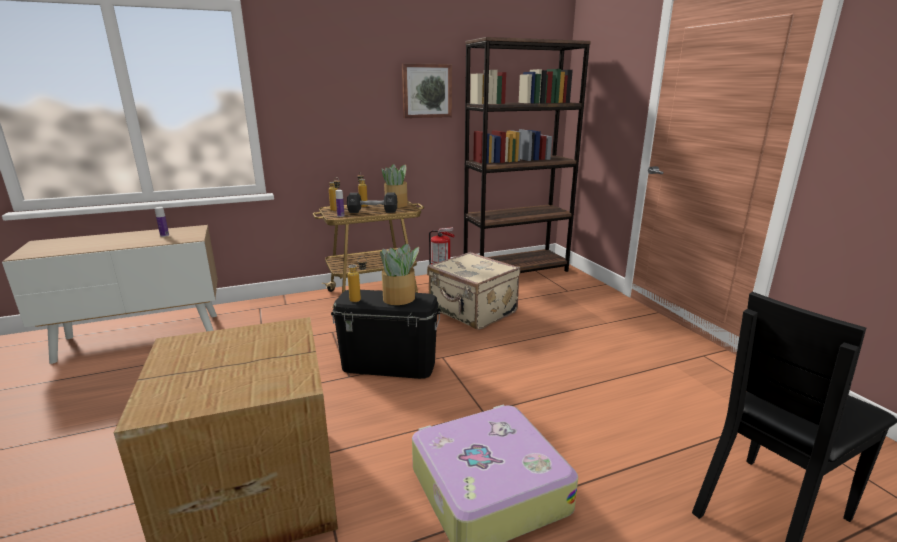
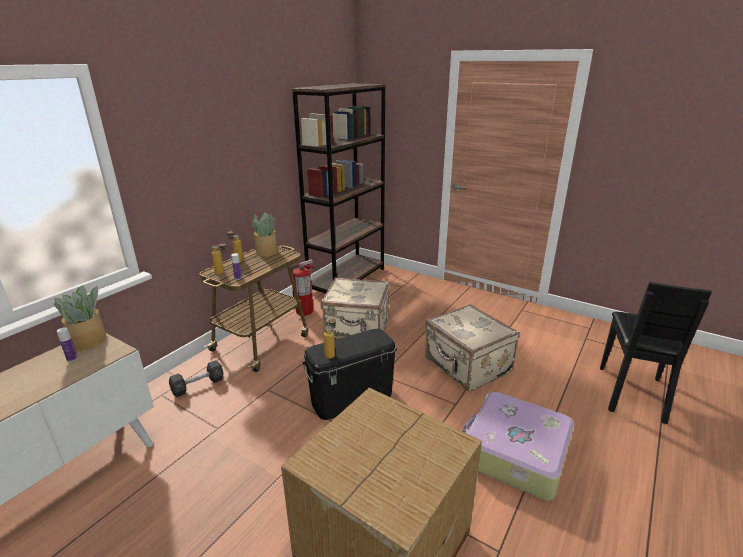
camera: 35 degrees left, 5 degrees up
(372, 211) = (260, 265): black dumbbell -> black dumbbell (198, 385)
(400, 298) = (361, 341): potted plant -> potted plant (89, 341)
(426, 91) = (265, 138): picture -> none
(546, 384) = (466, 366): none -> beige suitcase

